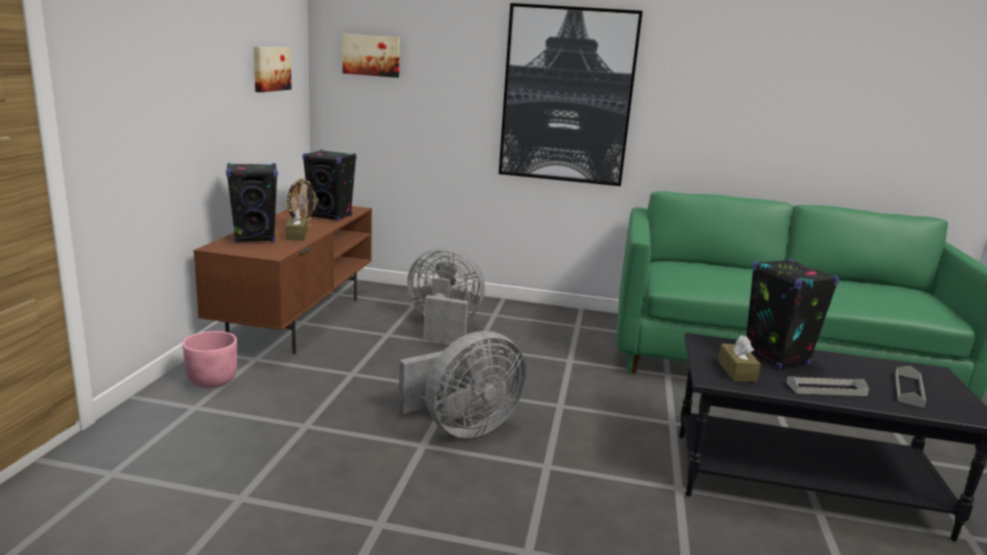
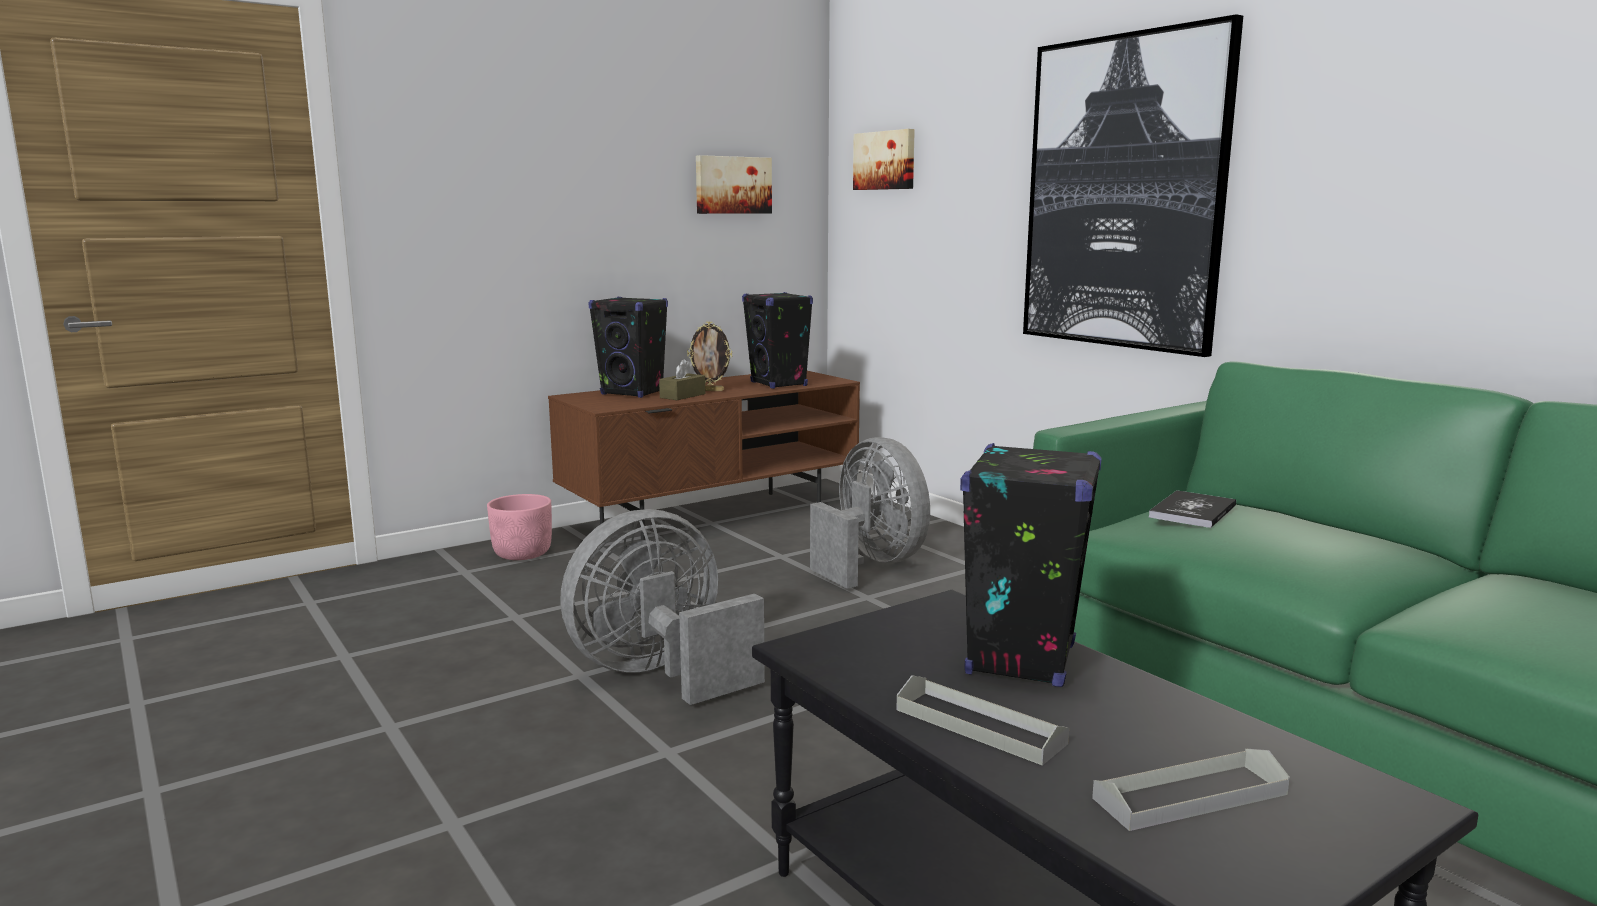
camera: 45 degrees right, 5 degrees down
(463, 427) = (660, 674): grey fan -> grey fan turned 135 degrees clockwise
(685, 269) = (1193, 511): none -> book
(736, 371) = (878, 652): brown tissue box -> none

